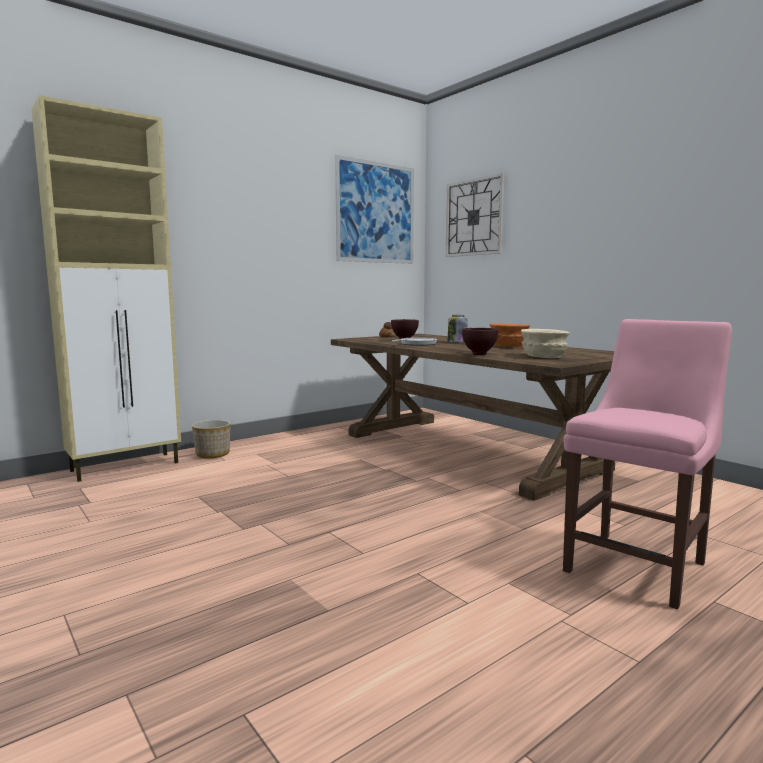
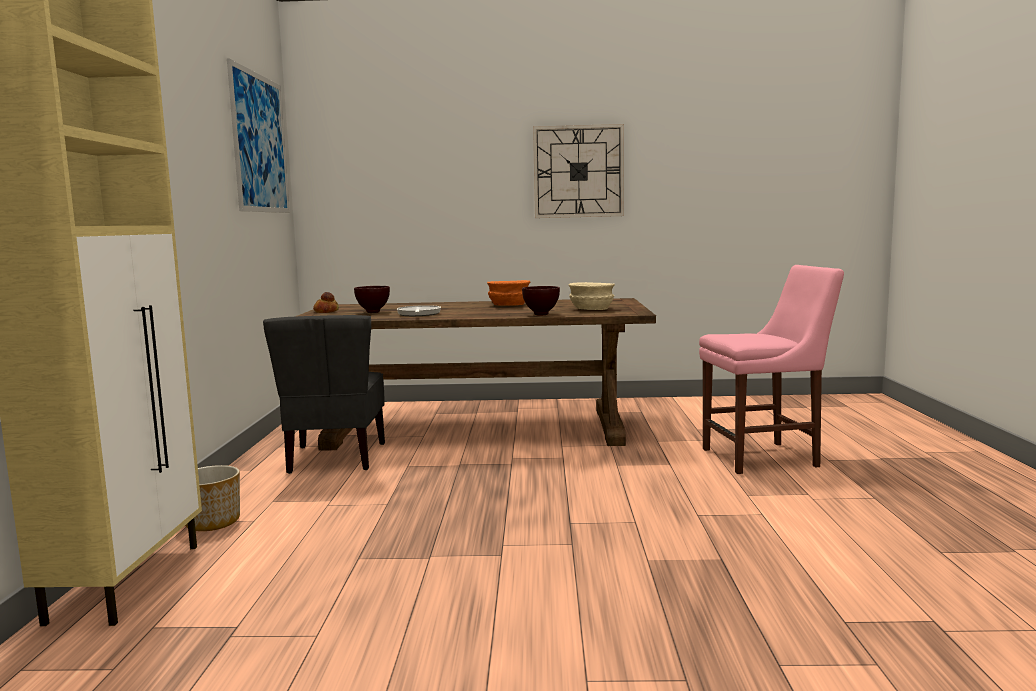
camera: 50 degrees left, 0 degrees up
(342, 442) = (335, 458): none -> grey chair
(456, 343) = (443, 308): jar -> none
(474, 217) = (378, 158): wall clock -> wall clock (578, 171)
(638, 564) = (765, 457): pink chair -> pink chair turned 90 degrees clockwise

